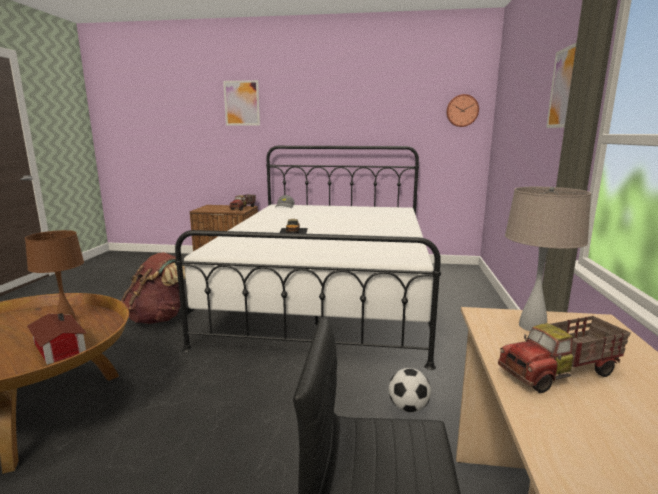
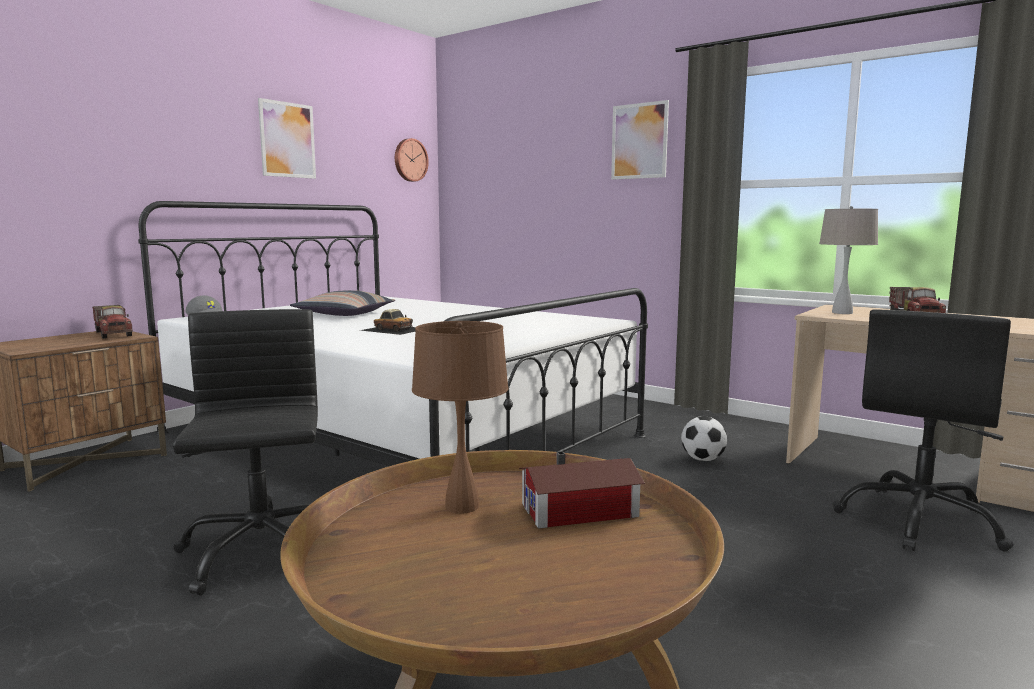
camera: 60 degrees left, 5 degrees down
(159, 318) = (261, 552): brown backpack -> black office chair
(242, 103) = (62, 107): picture -> picture (287, 140)
(329, 216) = (344, 314): none -> pillow

